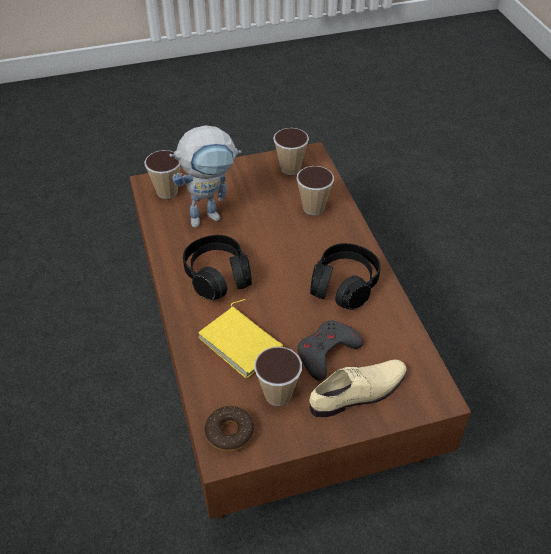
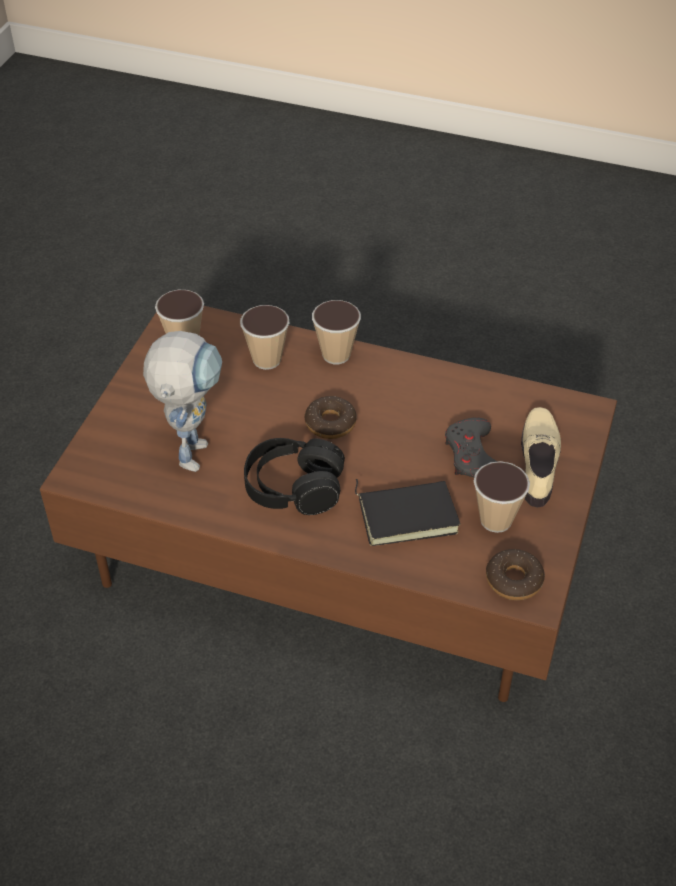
camera: 55 degrees left, 0 degrees up
(167, 191) = (109, 466): cup -> cup (336, 354)
(242, 343) = (407, 514): yellow book -> black book
(287, 264) = (330, 423): none -> donut
(344, 284) = (398, 397): black headphones -> none

